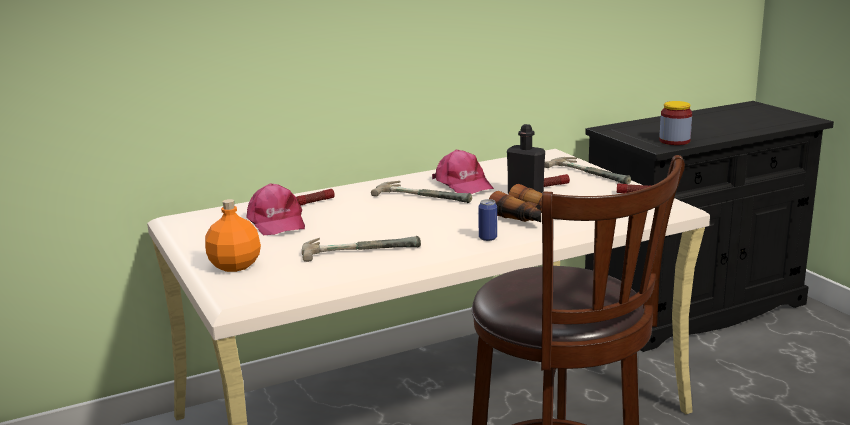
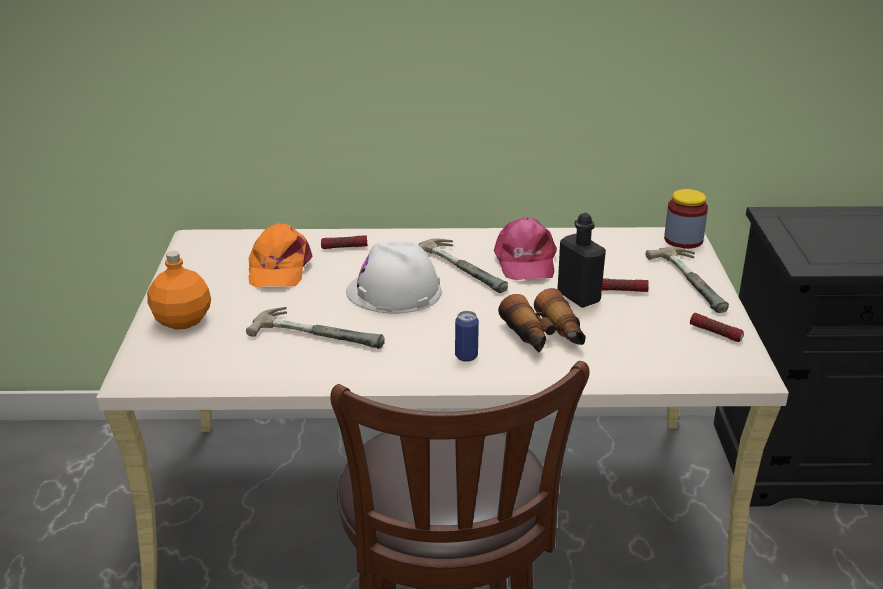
camera: 25 degrees right, 10 degrees up
(276, 222) = (278, 268): pink cap -> orange cap
(388, 217) = (394, 292): none -> white hard hat
(674, 141) = (840, 258): jar -> jar (683, 240)

